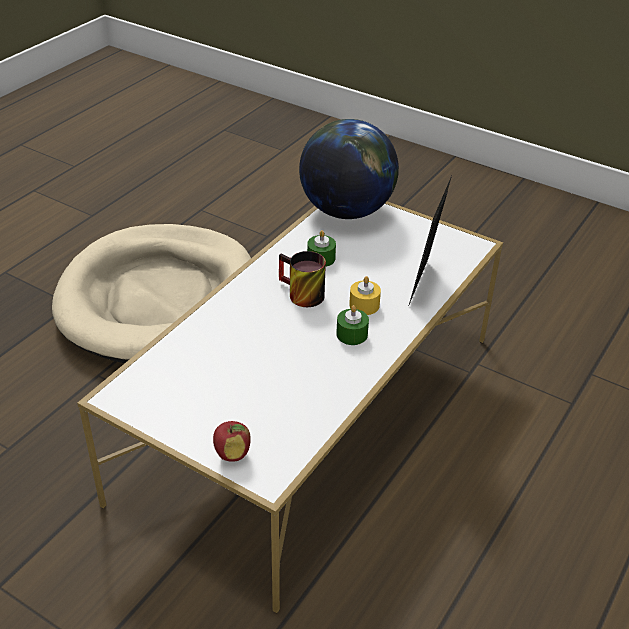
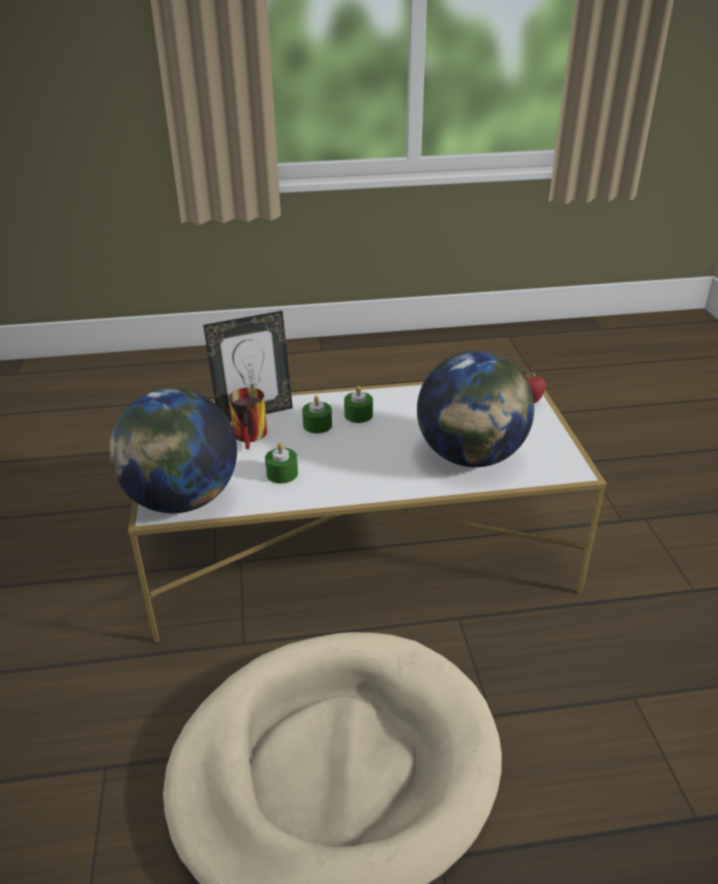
camera: 130 degrees left, 5 degrees down
(213, 355) = (471, 456): none -> globe
(299, 295) = (347, 458): mug -> mug (253, 436)
(364, 305) = (317, 425): yellow candle -> green candle

